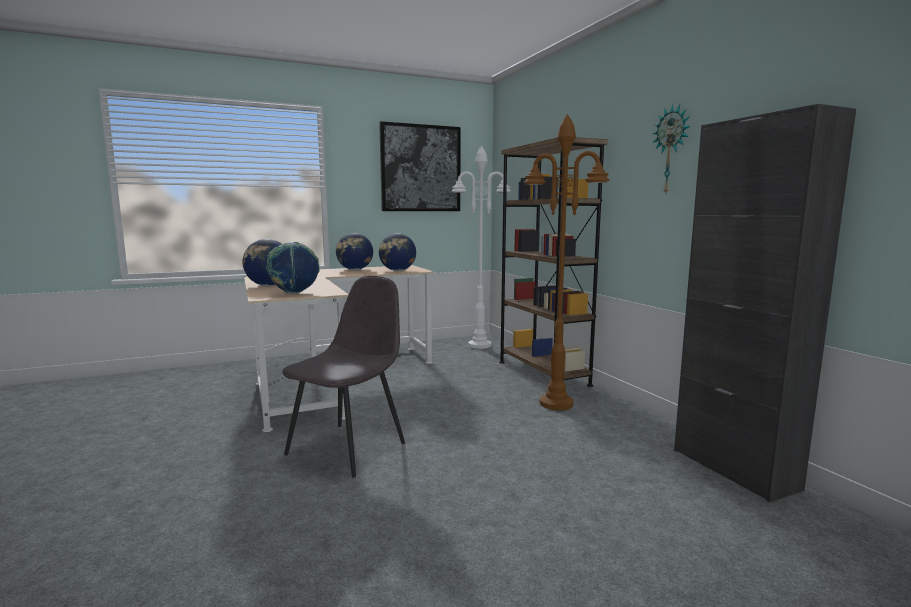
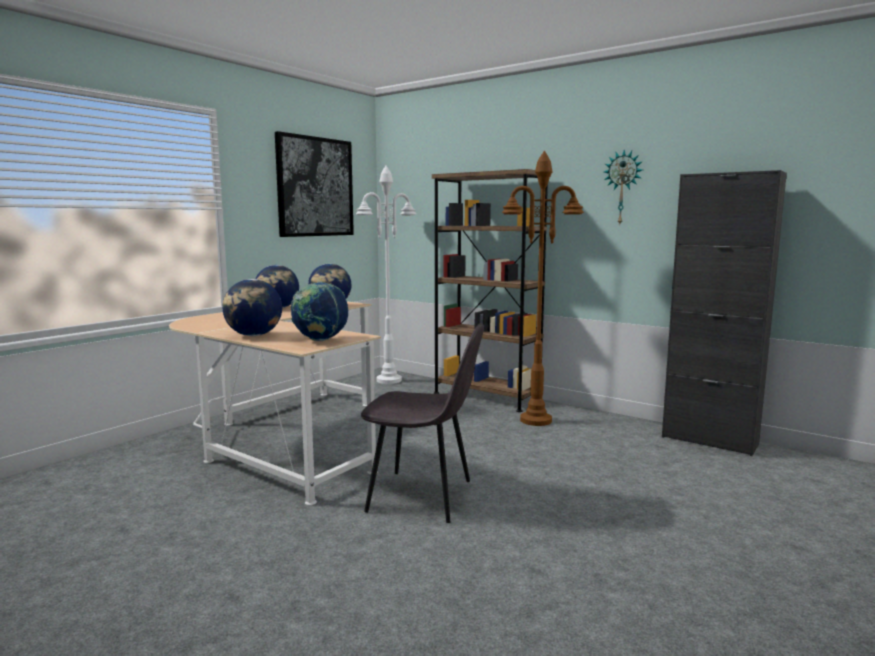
camera: 30 degrees left, 0 degrees up
(348, 447) = (423, 496): grey chair -> grey chair turned 105 degrees clockwise

